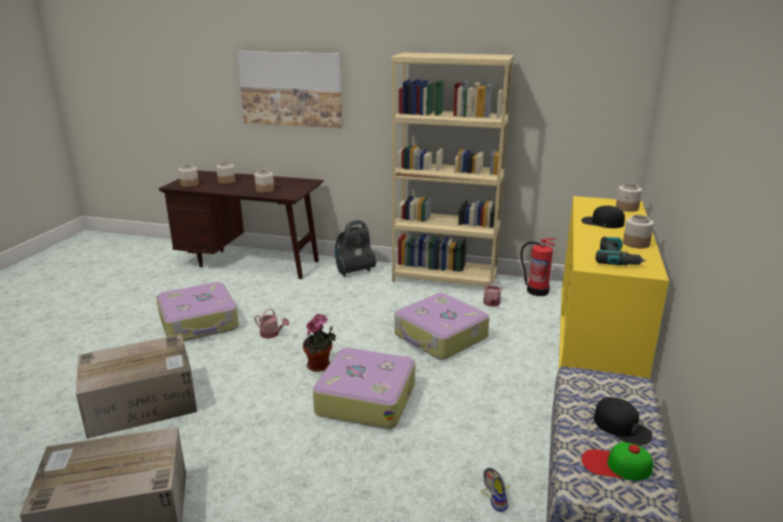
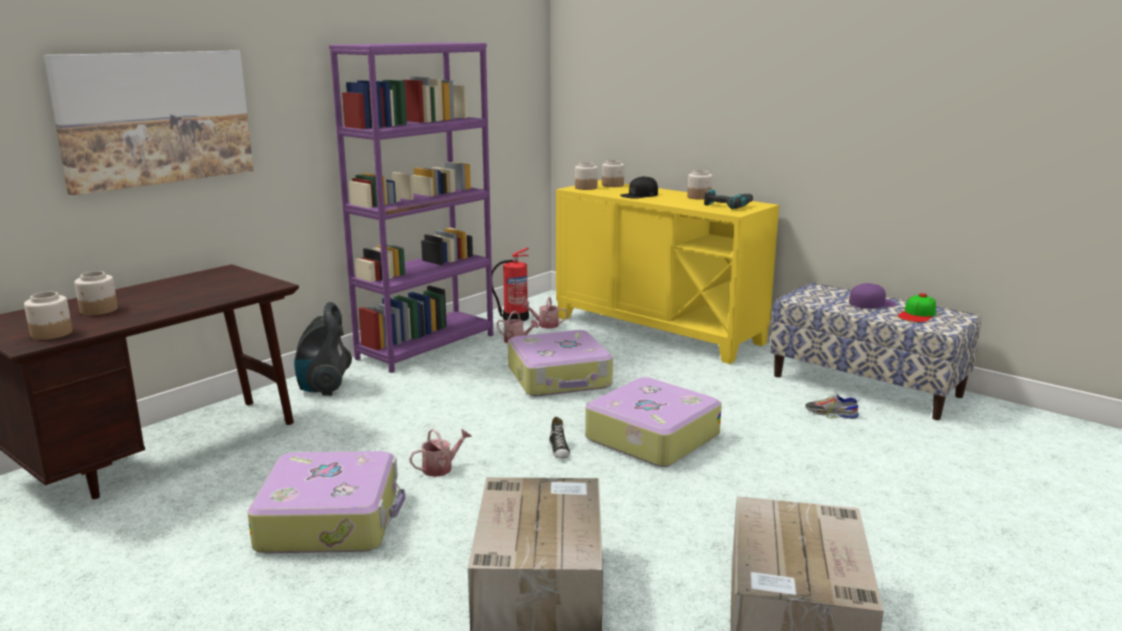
camera: 65 degrees left, 5 degrees down
(265, 190) = (210, 294): jar -> jar (585, 188)
(320, 366) = (559, 450): potted plant -> shoe
(445, 279) = (426, 346): beige bookcase -> purple bookcase
(538, 305) = (545, 325): none -> watering can
(622, 427) = (872, 303): black cap -> purple cap

